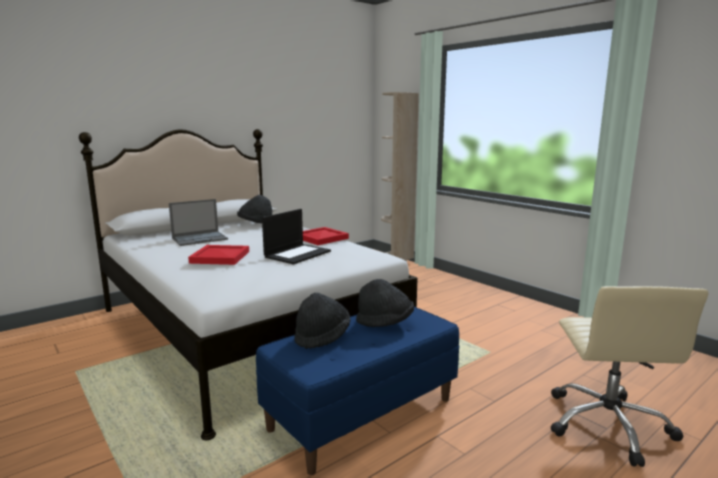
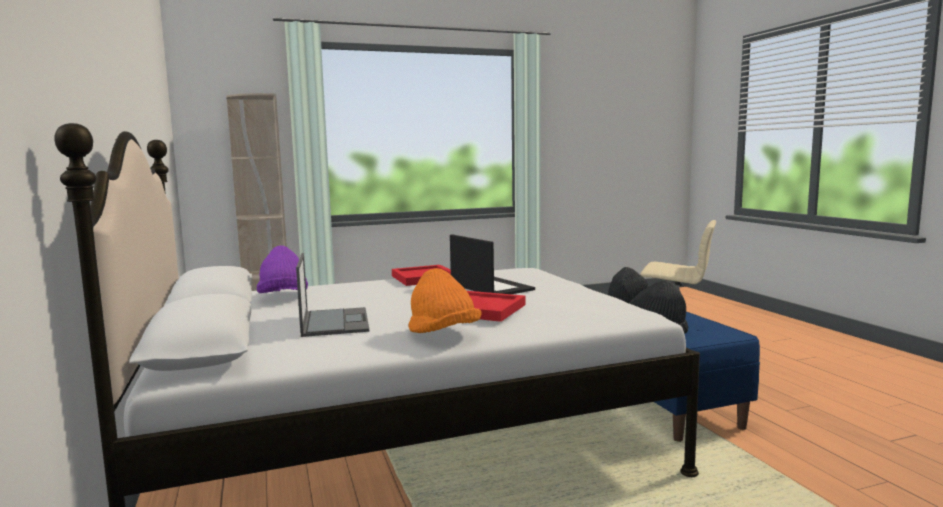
camera: 70 degrees left, 5 degrees down
(168, 257) = (443, 334): none -> orange hat
(256, 224) = (283, 297): black hat -> purple hat

